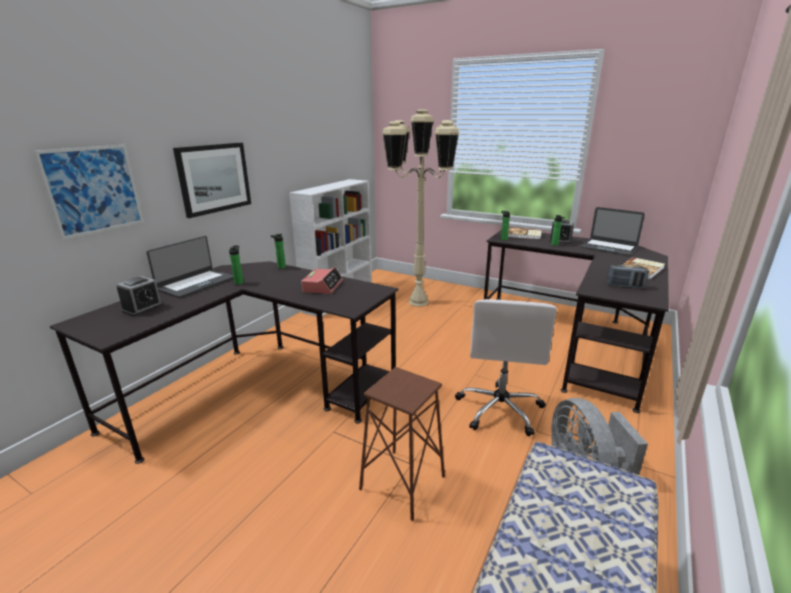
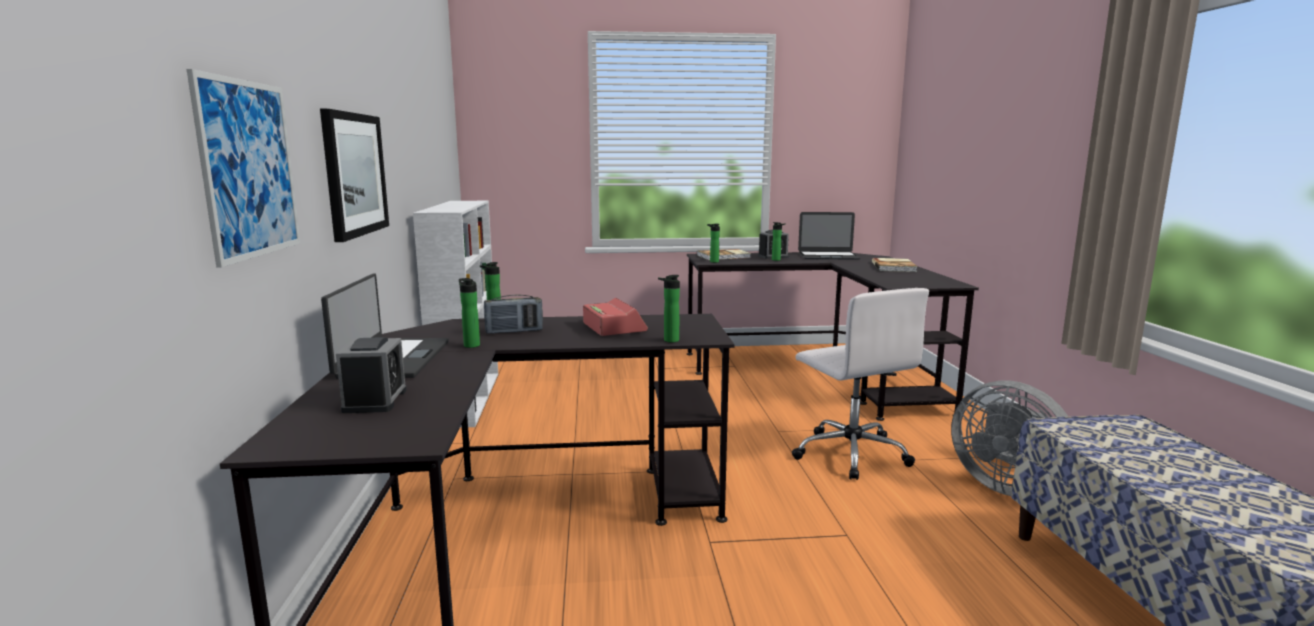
camera: 35 degrees left, 10 degrees down
(326, 305) = (669, 341): none -> bottle
(402, 483) = (867, 556): brown stool -> none
(419, 302) = (597, 377): beige floor lamp -> none
(625, 286) = (911, 278): radio -> radio (514, 331)

